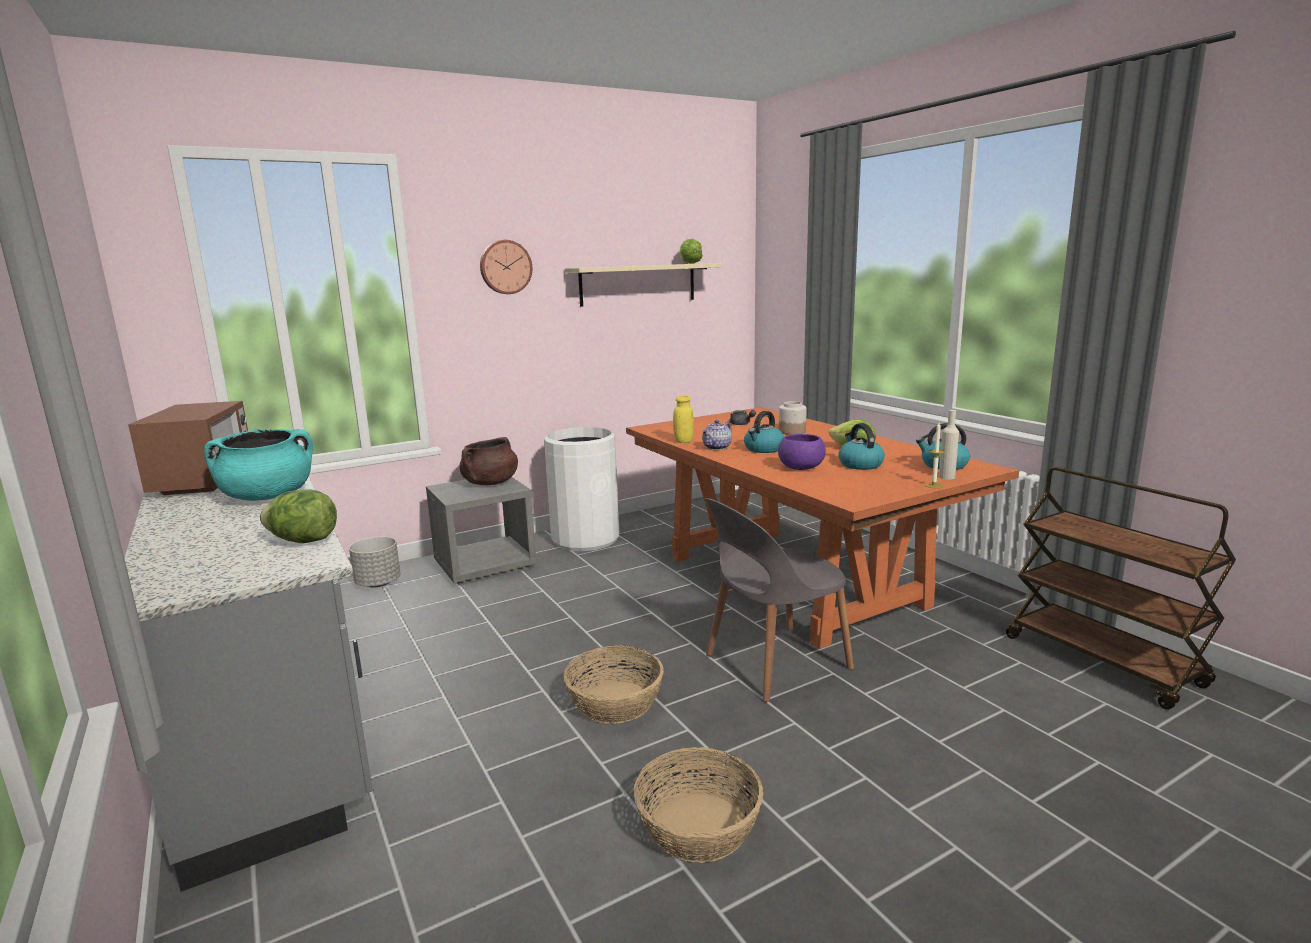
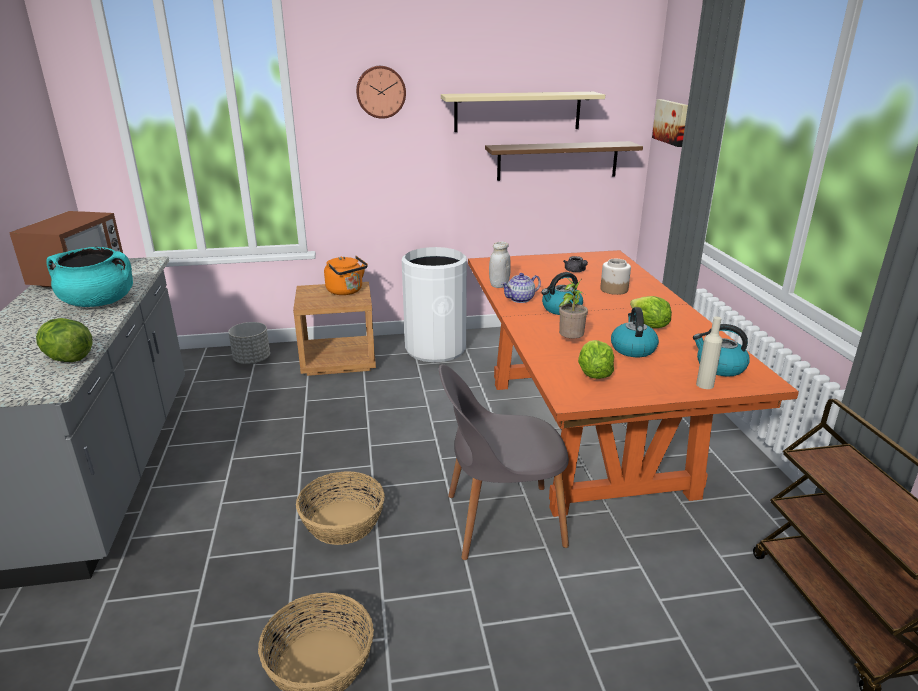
camera: 20 degrees right, 10 degrees up
(485, 566) = (339, 360): grey nightstand -> brown nightstand
(490, 483) = (346, 291): brown cooking pot -> orange kettle
(677, 331) = (557, 160): none -> brown shelf
(683, 441) = (499, 285): yellow jar -> white jar
(689, 263) = (572, 93): lettuce -> lettuce (593, 374)
(781, 286) = (672, 122): none -> picture
(801, 468) = (570, 342): purple bowl -> potted plant
(934, 485) = (677, 394): candle -> none

